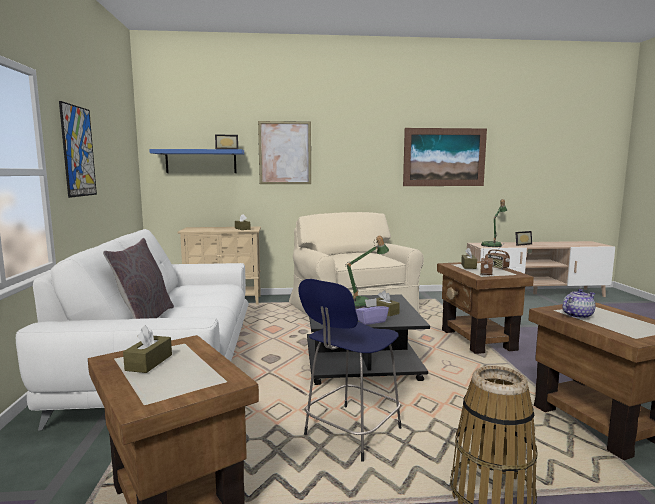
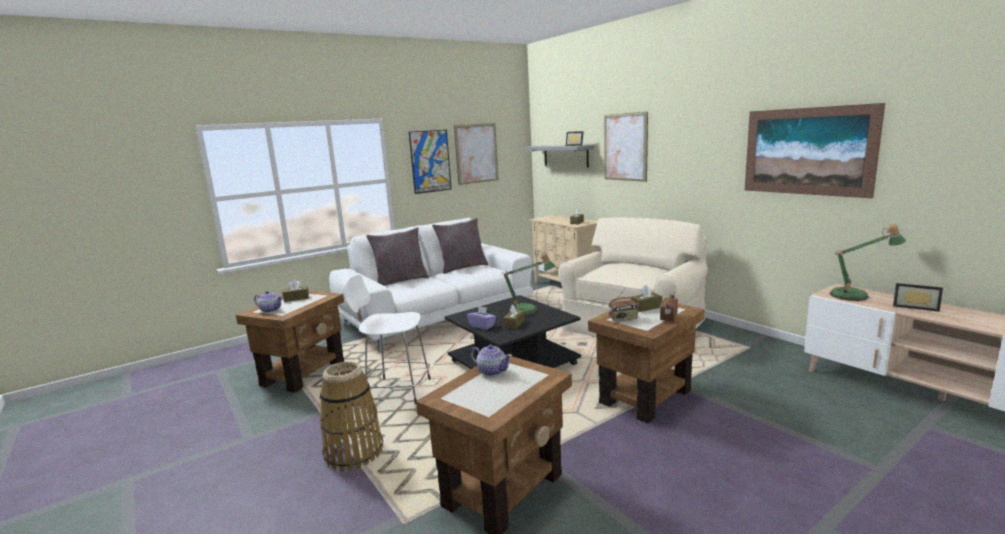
camera: 60 degrees right, 5 degrees up
(109, 149) = (476, 153): none -> picture
(174, 387) = (270, 310): none -> teapot
(175, 291) = (462, 267): none -> grey pillow
(201, 161) = (565, 156): blue shelf -> grey shelf
(350, 434) = (396, 391): blue stool -> white stool

